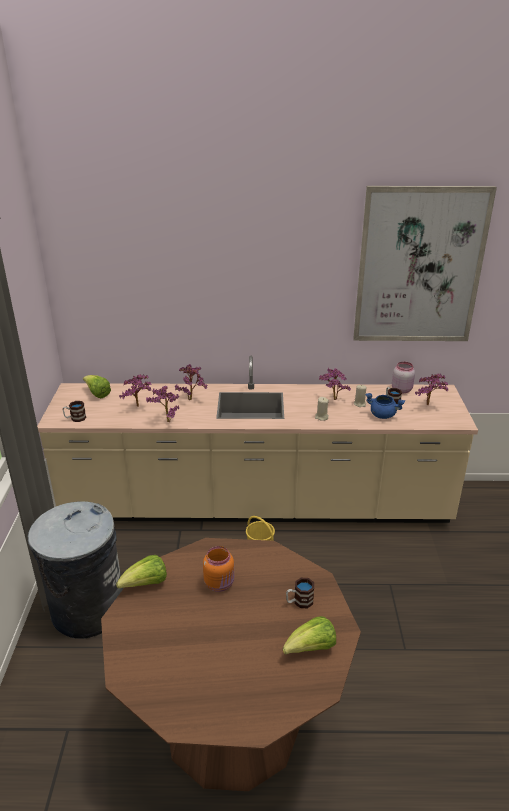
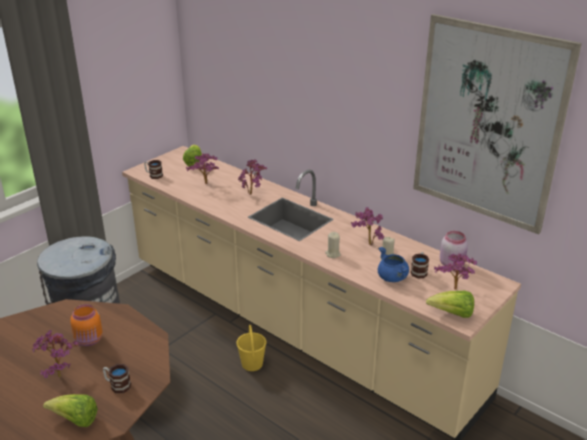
camera: 40 degrees right, 0 degrees up
(146, 584) = (50, 313): lettuce -> lettuce (452, 314)
(166, 421) = (208, 203): potted plant -> potted plant (58, 374)

